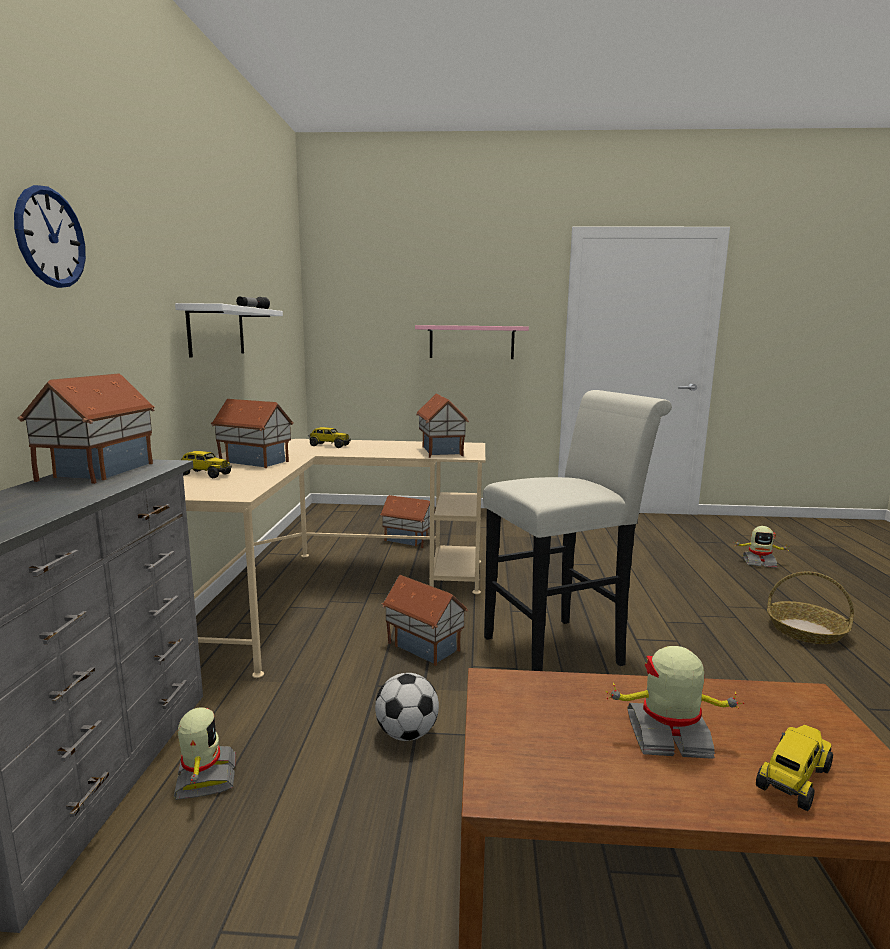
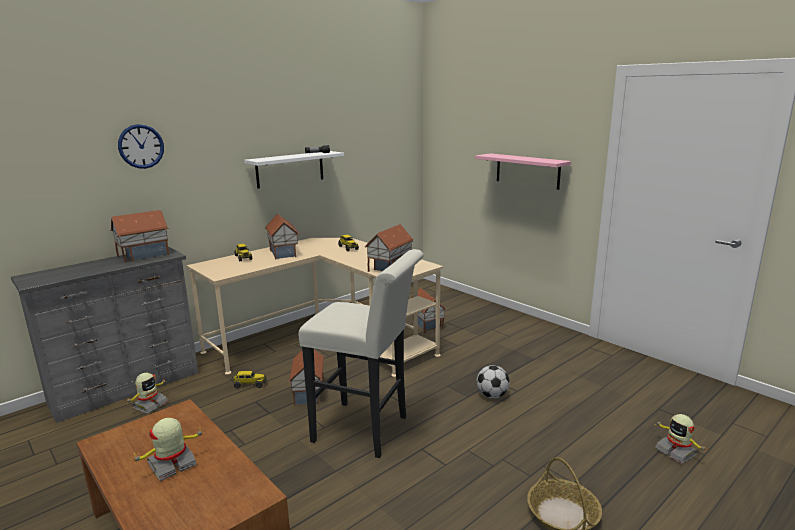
camera: 45 degrees right, 5 degrees up
(406, 733) = (226, 428): football -> football (492, 395)
(668, 737) = (172, 465): toy robot -> toy robot turned 90 degrees counterclockwise
(793, 779) = (163, 507): toy truck -> toy truck (249, 384)

